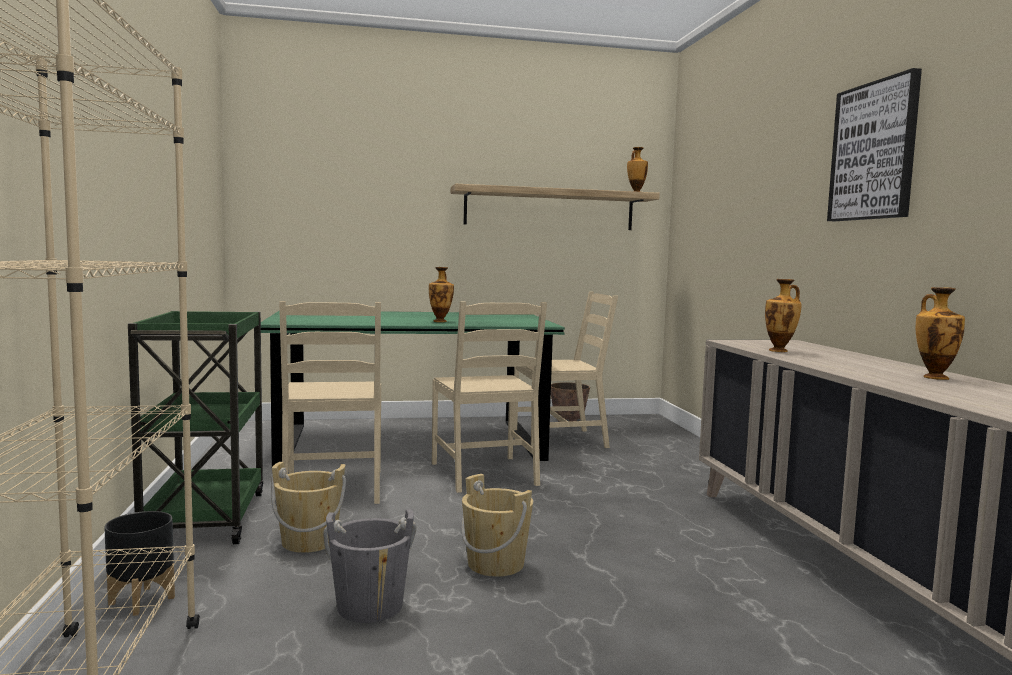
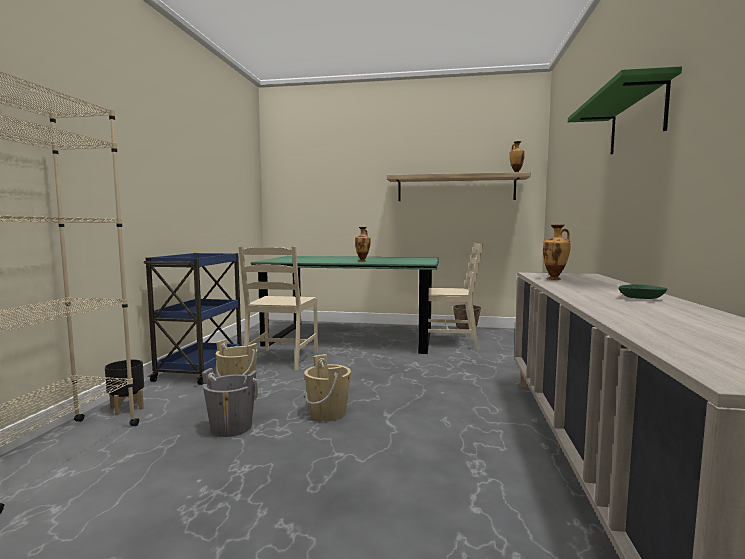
camera: 20 degrees right, 0 degrees up
(205, 517) = (200, 369): green cart -> blue cart
(485, 474) = (378, 359): beige chair -> none
(874, 151) = (637, 120): picture -> green shelf
(934, 377) = (641, 298): vase -> green bowl

